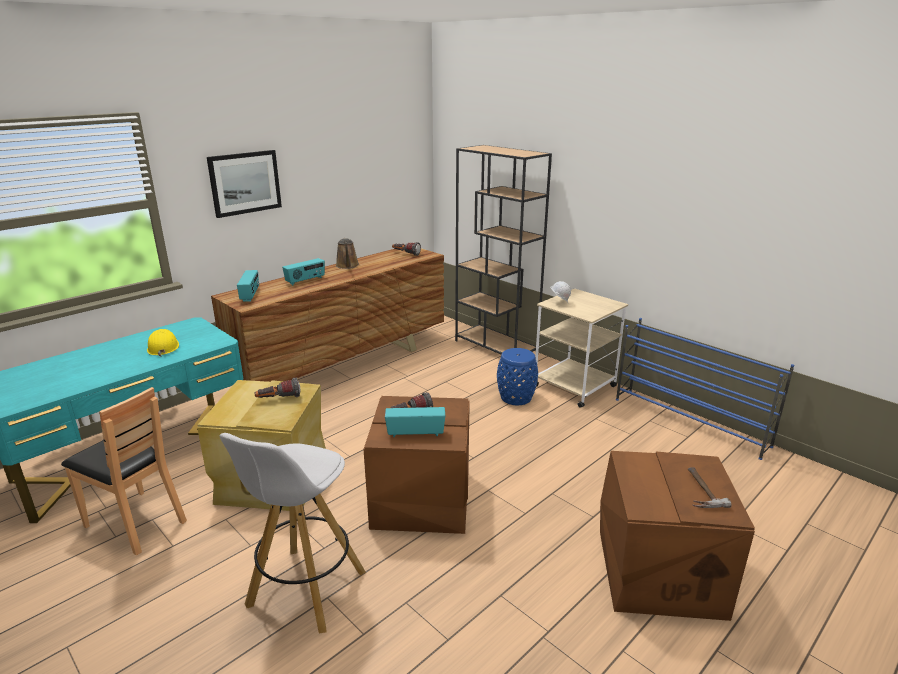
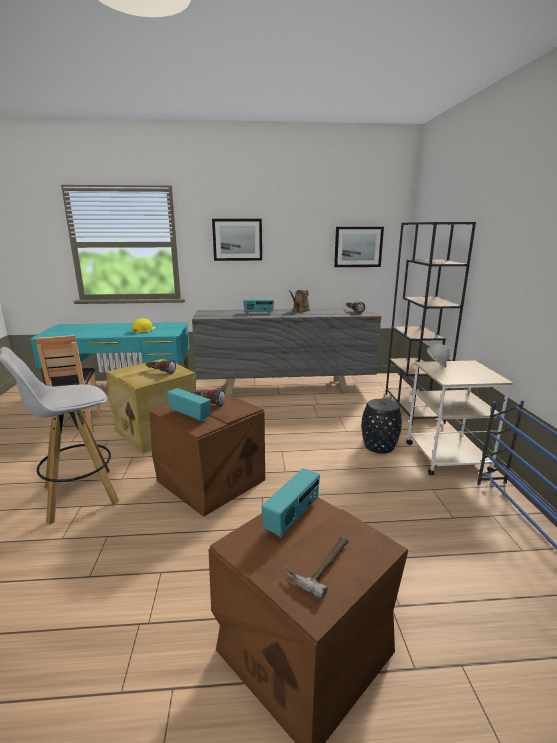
camera: 40 degrees right, 5 degrees down
(250, 295) = (214, 313): radio -> radio (292, 517)
(345, 367) = (286, 387): brown cabinet -> grey cabinet
(385, 172) = (358, 247): none -> picture
(516, 398) = (379, 446): blue stool -> black stool

